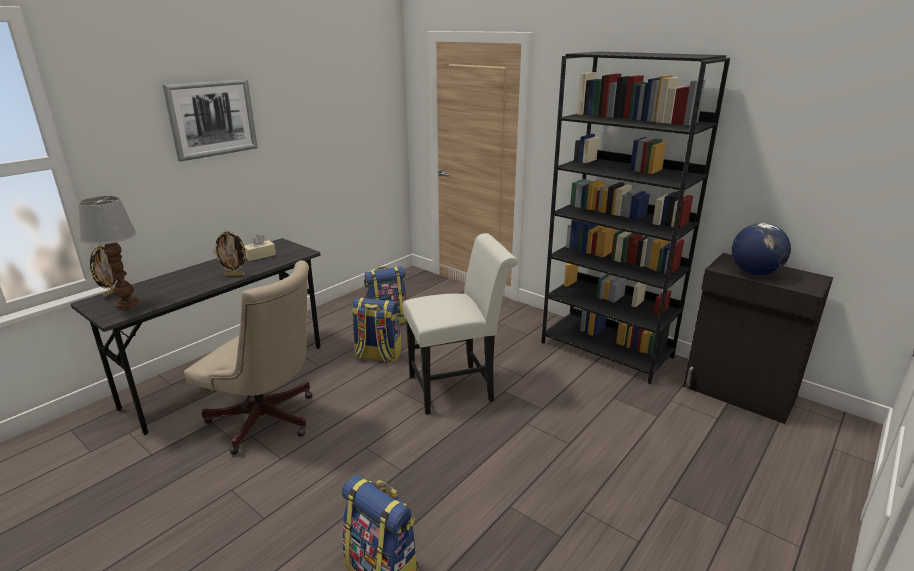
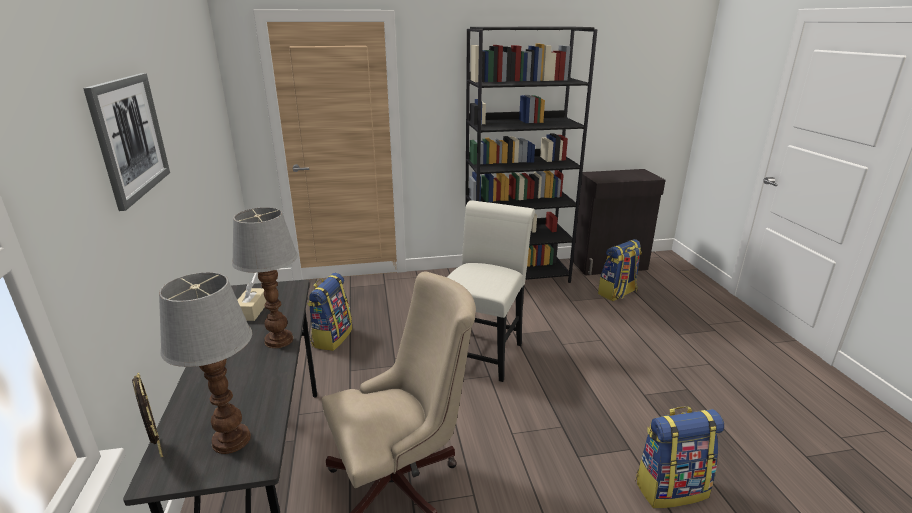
camera: 50 degrees left, 0 degrees up
(234, 275) = (279, 339): picture frame -> table lamp
(377, 356) = (383, 368): backpack -> backpack (617, 293)
(754, 273) = (618, 177): globe -> none

